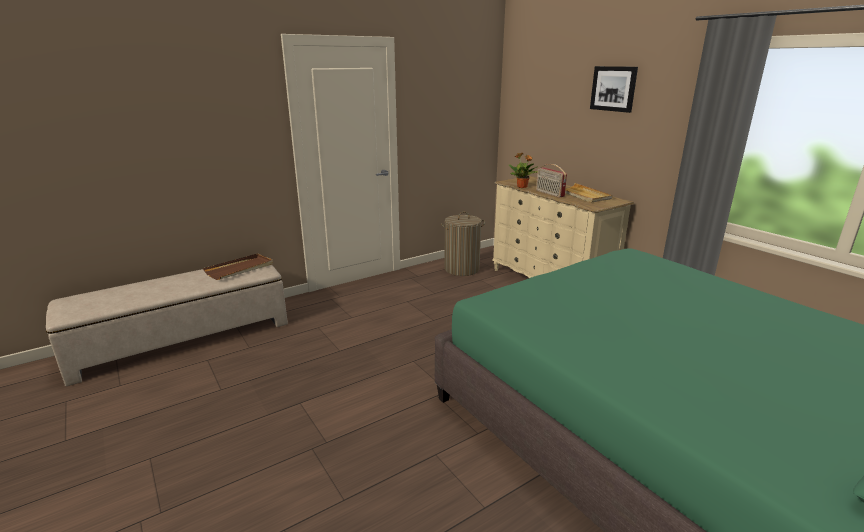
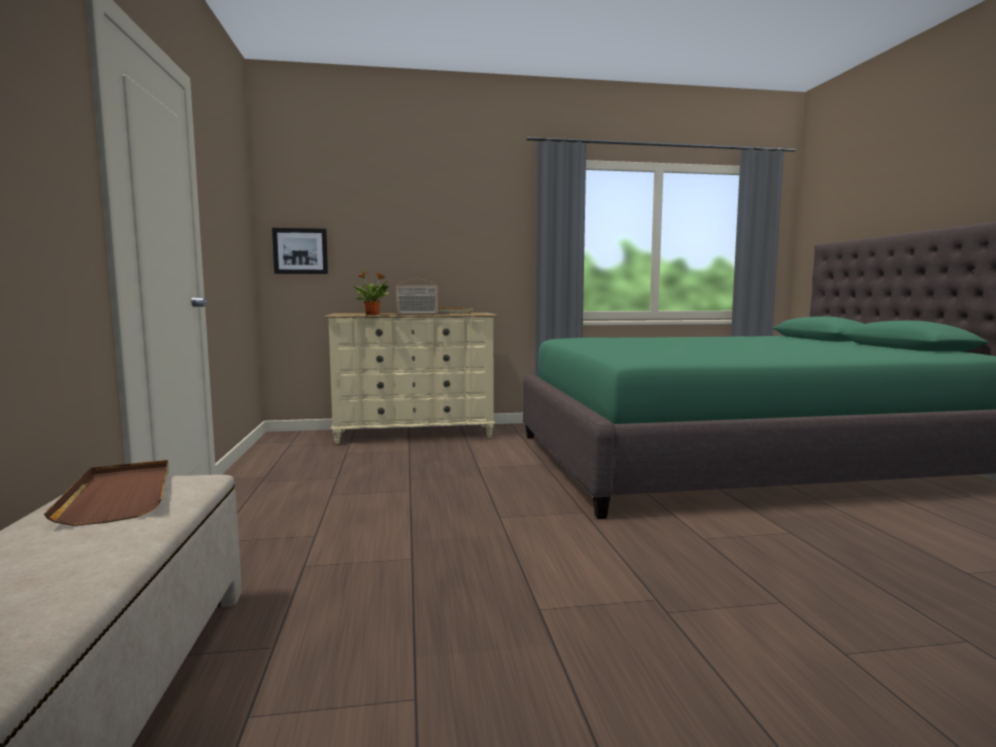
camera: 65 degrees left, 15 degrees down
(461, 269) = (297, 455): laundry basket -> none
(613, 88) = (440, 202): picture -> picture (300, 251)

